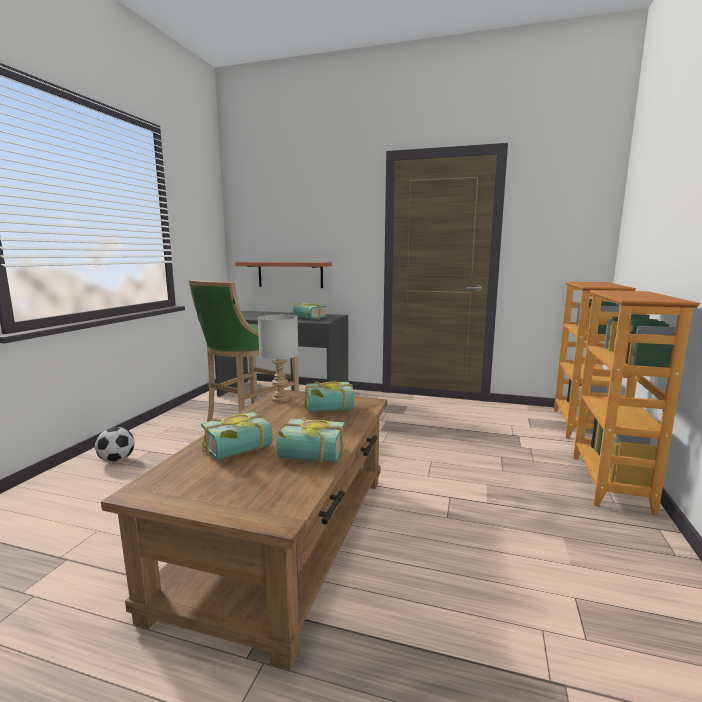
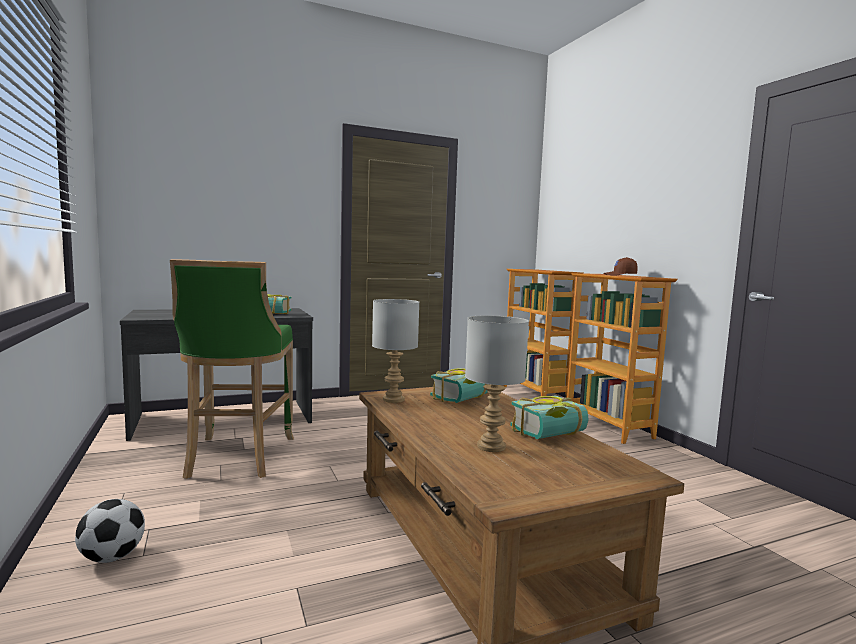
camera: 40 degrees left, 5 degrees down
(240, 452) = (490, 447): book -> grey table lamp
(290, 274) = (214, 258): shelf -> none
(635, 295) = (620, 275): none -> brown cap

